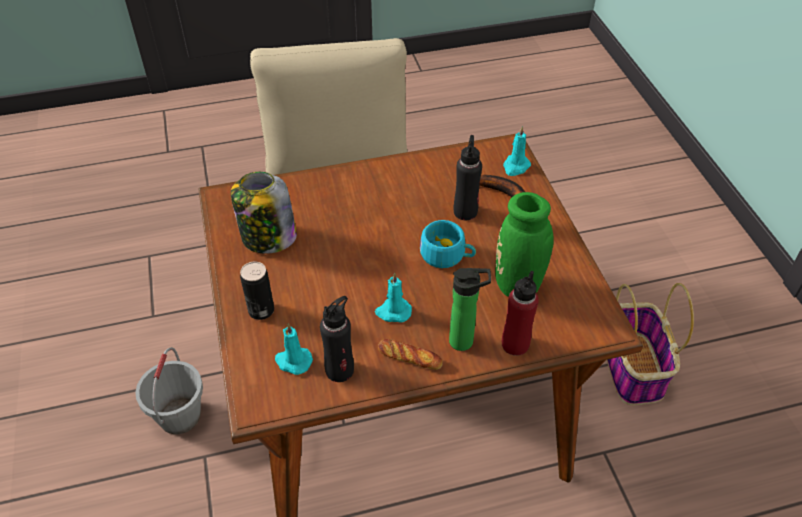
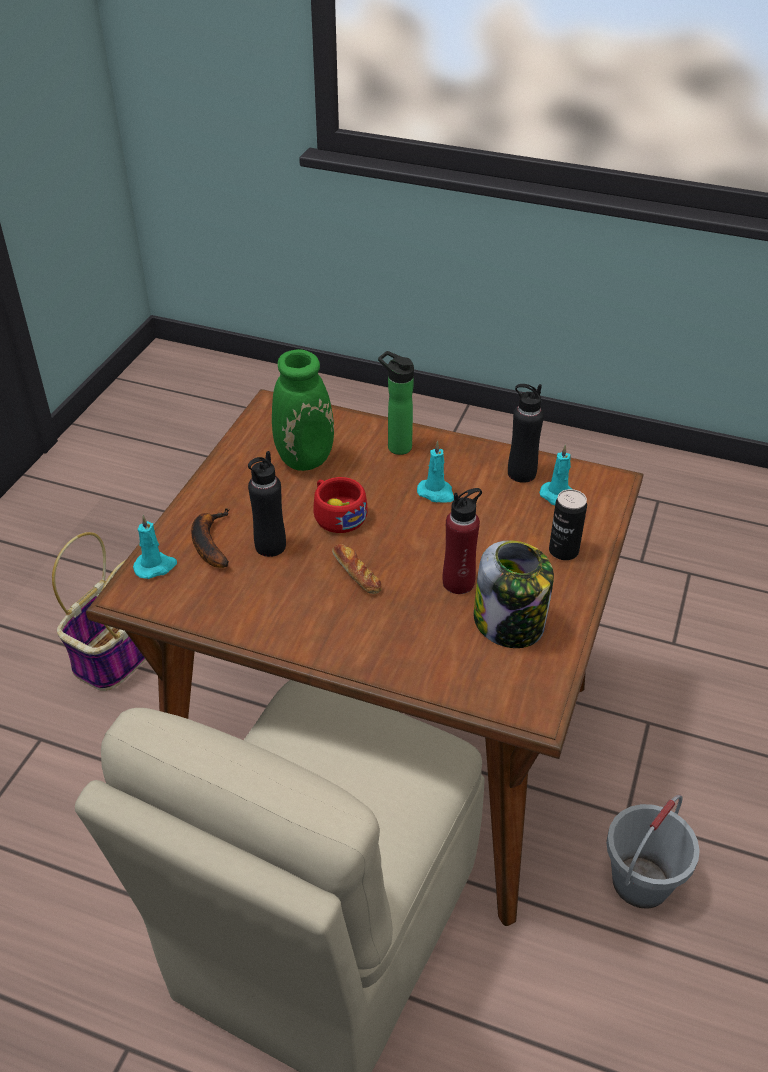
camera: 145 degrees left, 5 degrees down
(410, 357) = (453, 456): bread -> bread (356, 573)
(447, 255) = (337, 514): turquoise cup -> red cup
(515, 344) = (358, 427): red bottle -> red bottle (458, 582)

